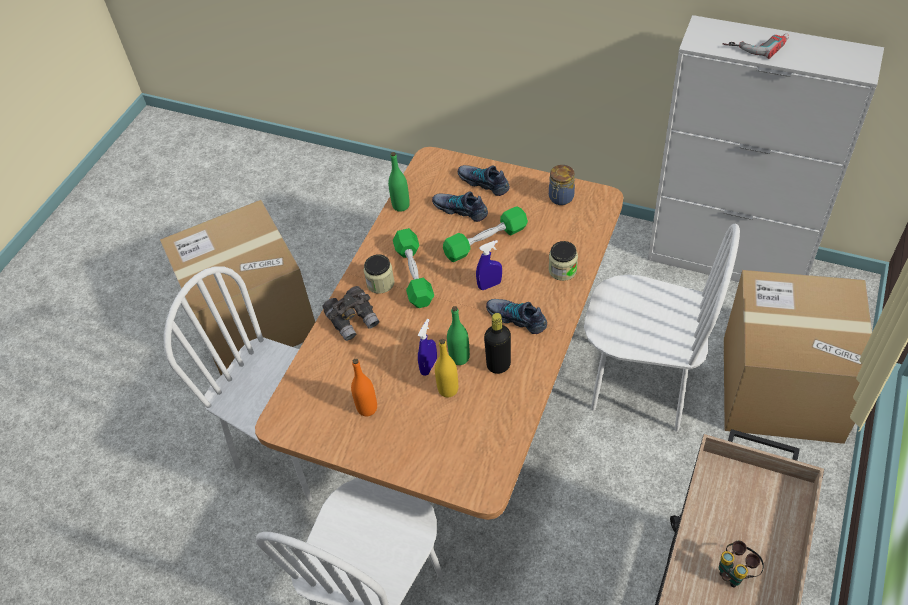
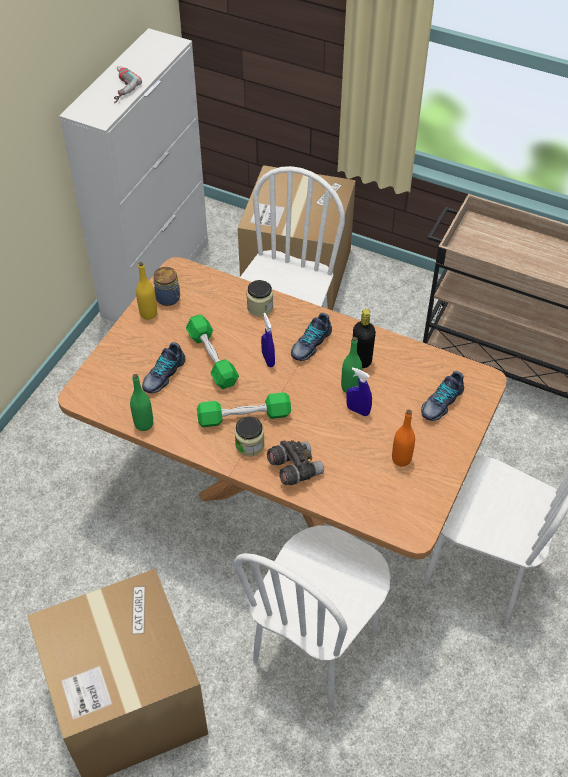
camera: 90 degrees left, 0 degrees up
(448, 389) = (384, 398): yellow bottle -> yellow bottle (148, 314)
(484, 182) = (130, 353): shoe -> shoe (441, 402)
(735, 572) = (536, 259): binoculars -> none

